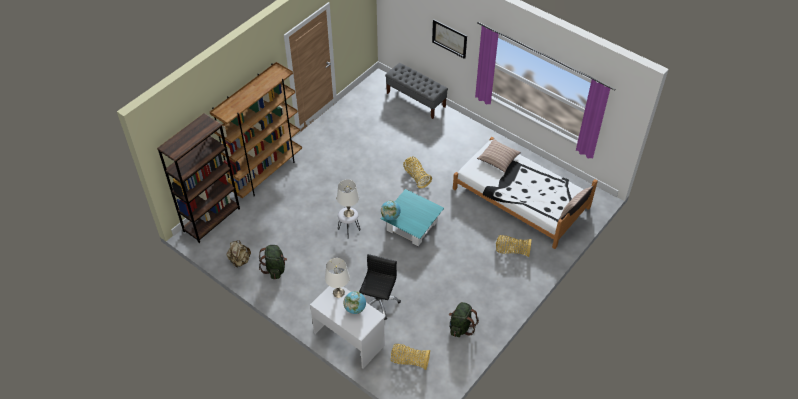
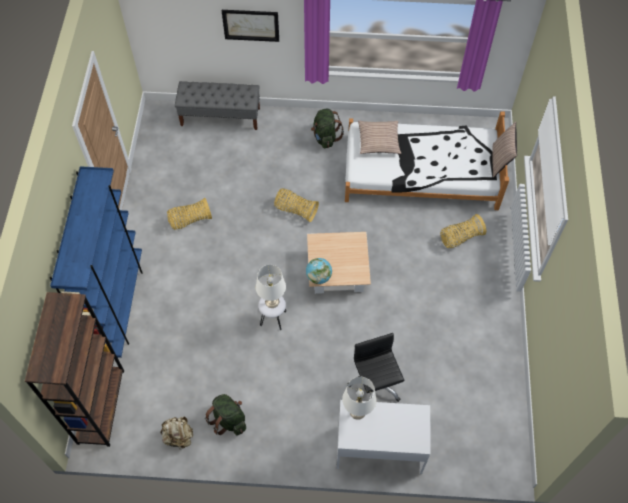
camera: 35 degrees left, 10 degrees up
(266, 173) = (119, 306): brown bookcase -> blue bookcase
(355, 308) = (392, 419): globe -> none
(409, 361) = (460, 431): basket -> basket (190, 220)
(412, 226) = (337, 271): turquoise coffee table -> beige coffee table
(461, 327) = (479, 356): green backpack -> green backpack (325, 137)

